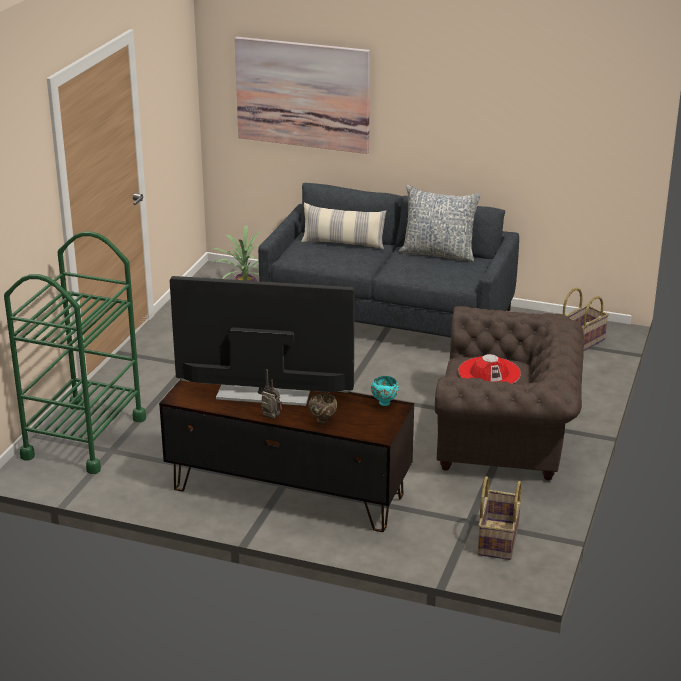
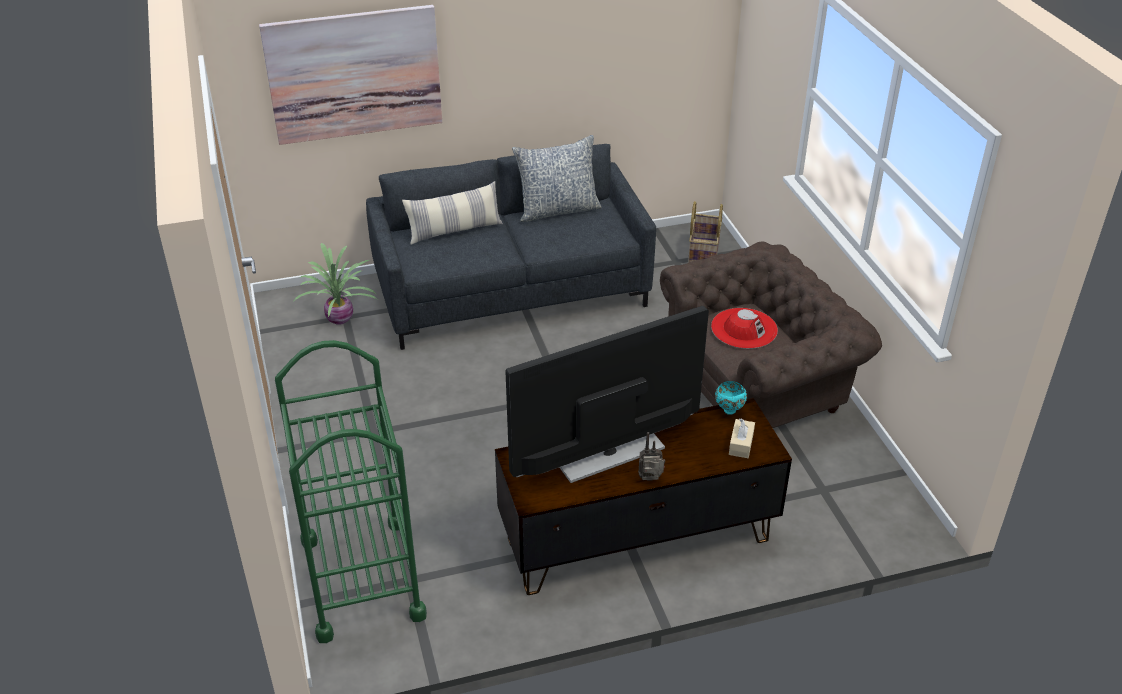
camera: 35 degrees left, 10 degrees up
(323, 420) = (700, 458): brown bowl -> none
(364, 424) = (741, 444): none -> beige tissue box
(497, 539) = (864, 497): basket -> none

